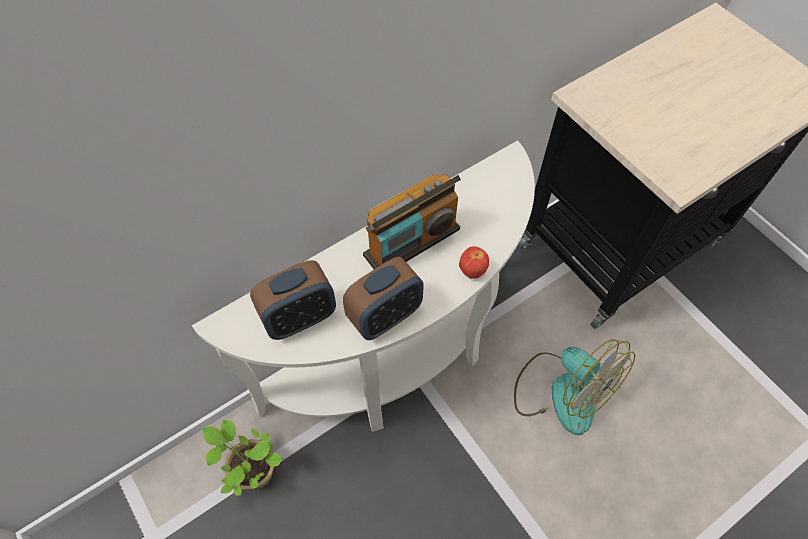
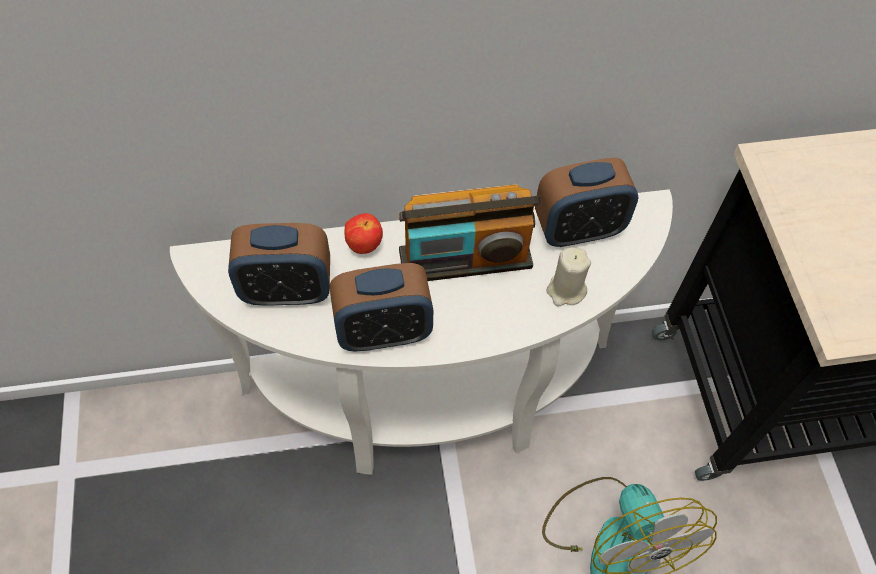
camera: 25 degrees right, 0 degrees up
(253, 471) = (205, 451): potted plant -> none
(472, 271) = (518, 324): apple -> apple (364, 245)
(475, 191) = (578, 229): none -> alarm clock
(489, 235) = (565, 290): none -> beige candle

